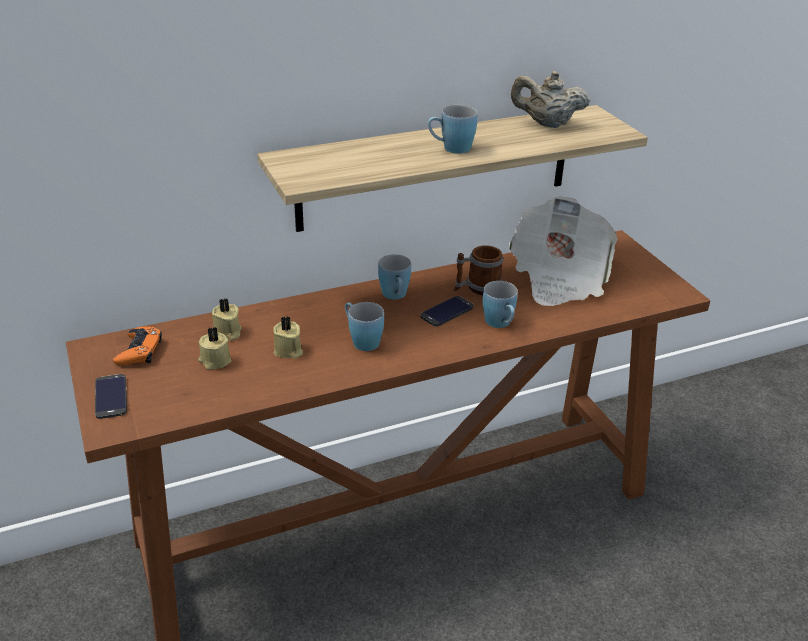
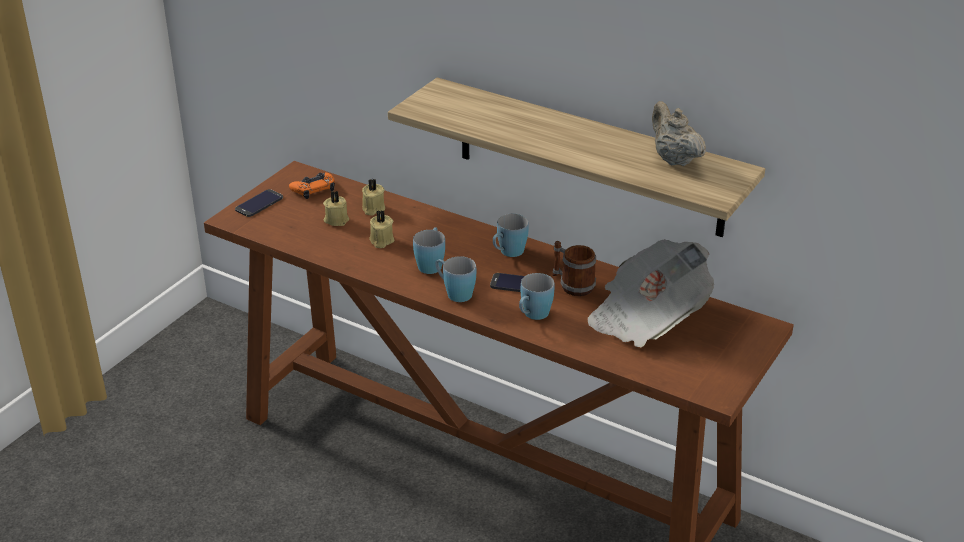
camera: 55 degrees right, 0 degrees up
(450, 149) = (554, 138): blue mug -> blue mug (454, 292)

